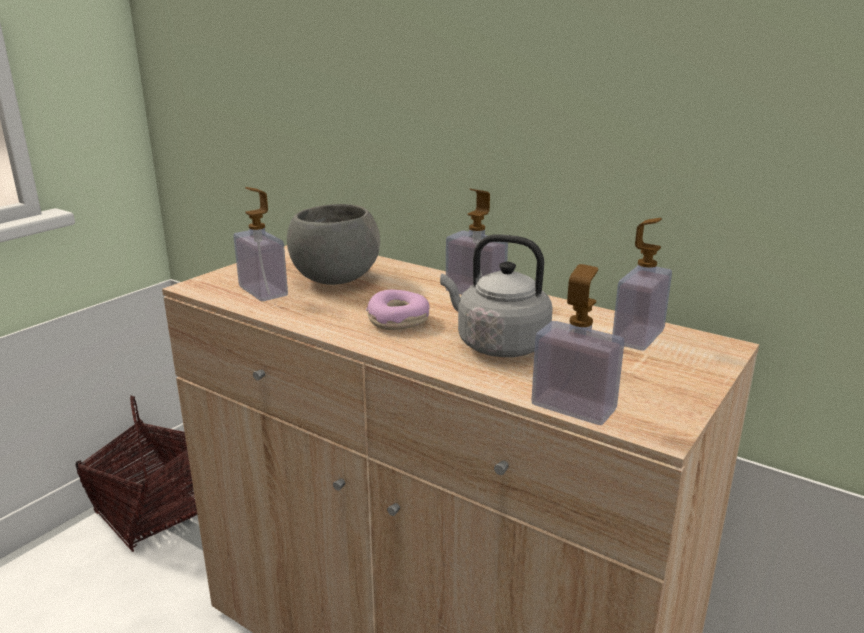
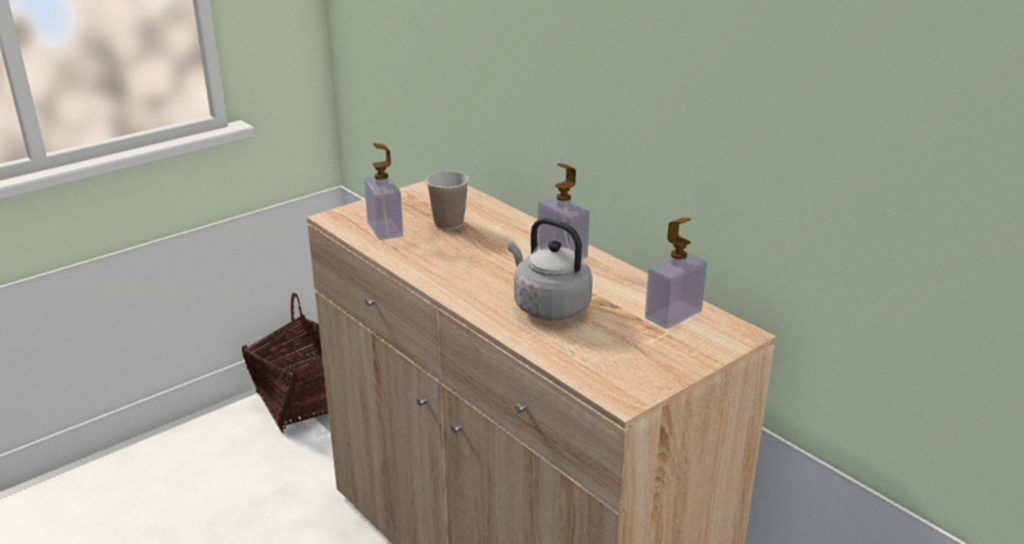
camera: 15 degrees right, 5 degrees up
(334, 279) = (448, 224): grey bowl -> cup
(398, 320) = (481, 272): donut -> none
(573, 407) = (571, 369): soap dispenser -> none

